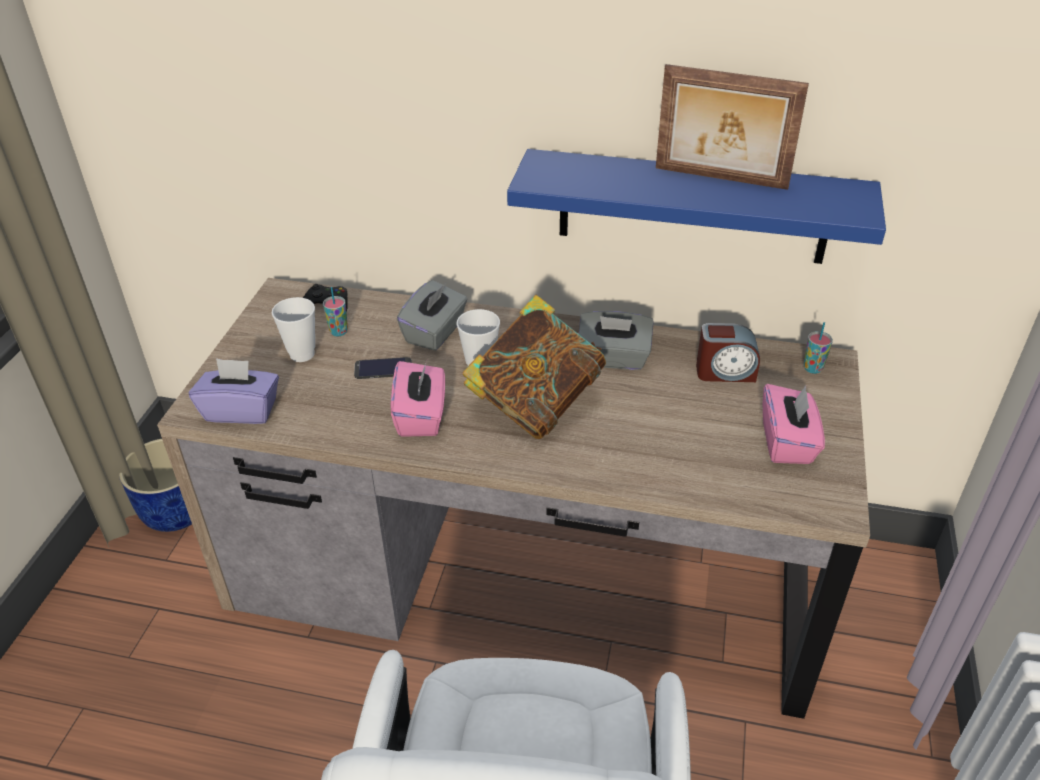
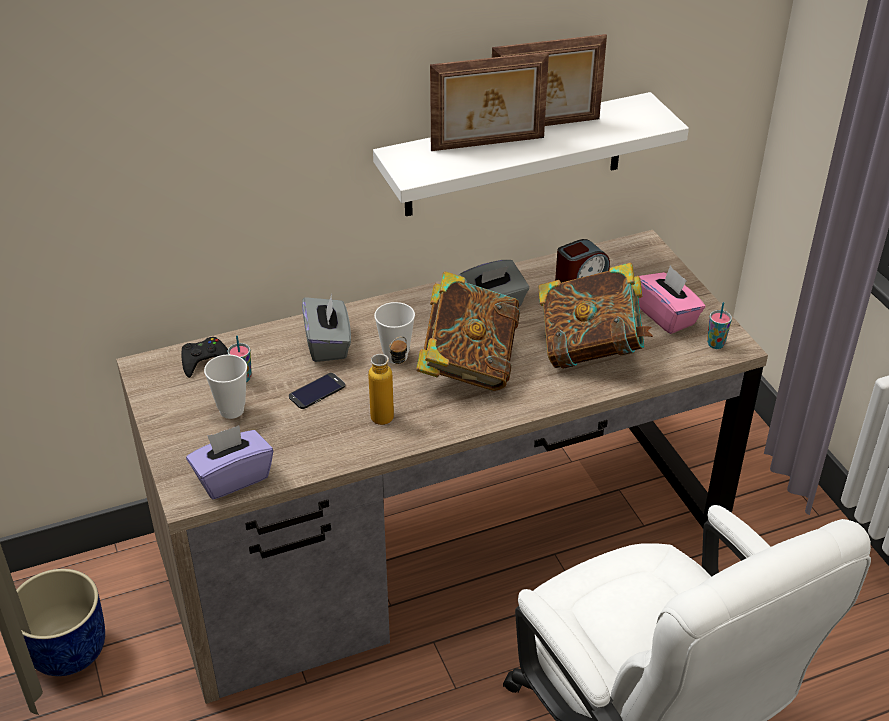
camera: 35 degrees left, 0 degrees up
(421, 416) = (390, 414): pink tissue box -> bottle
(640, 177) = (488, 145): none -> picture frame
(670, 441) = (591, 350): none -> book
(692, 207) = (514, 155): blue shelf -> white shelf
(812, 368) = (636, 255): cup -> cup (715, 344)

